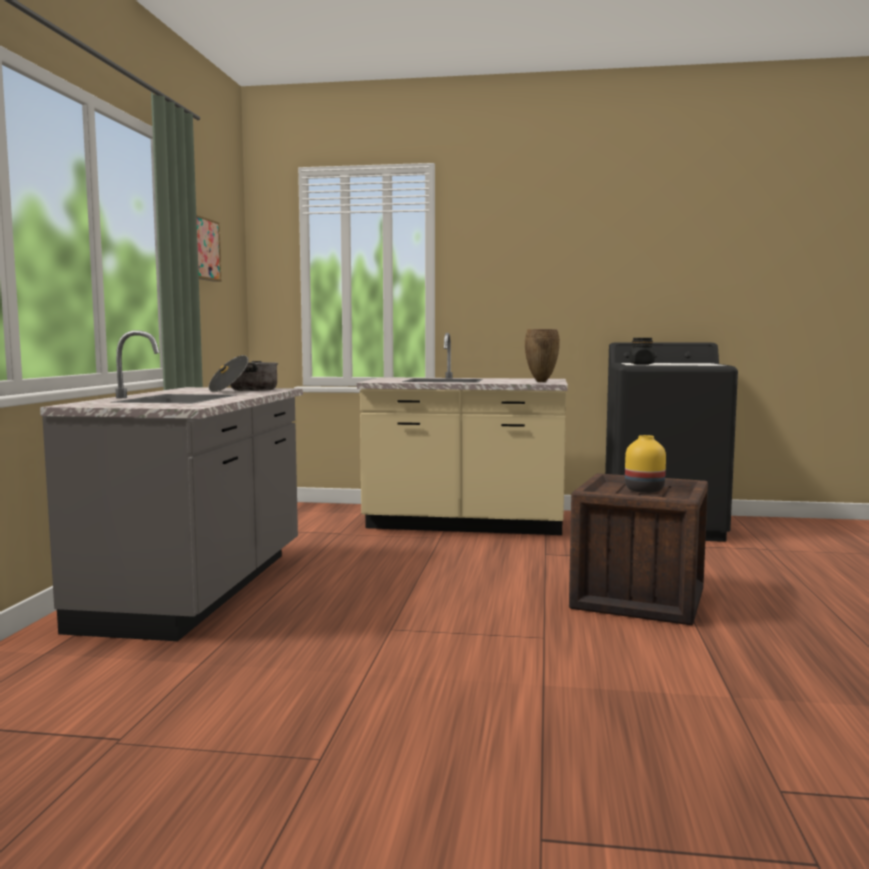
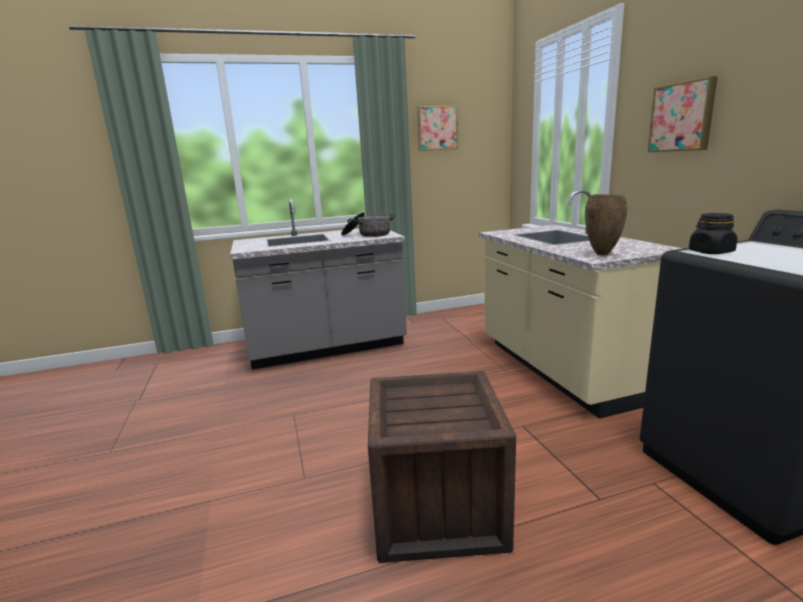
camera: 65 degrees right, 10 degrees up
(516, 273) = (682, 117): none -> picture
(645, 490) = (444, 408): yellow vase -> none

